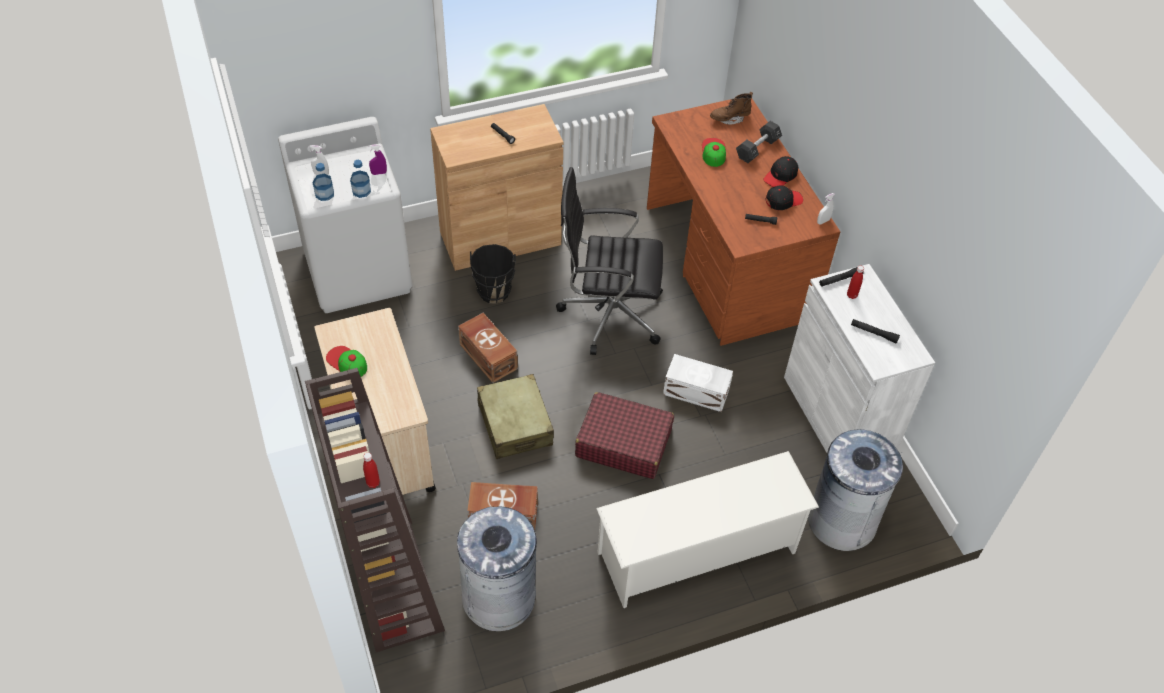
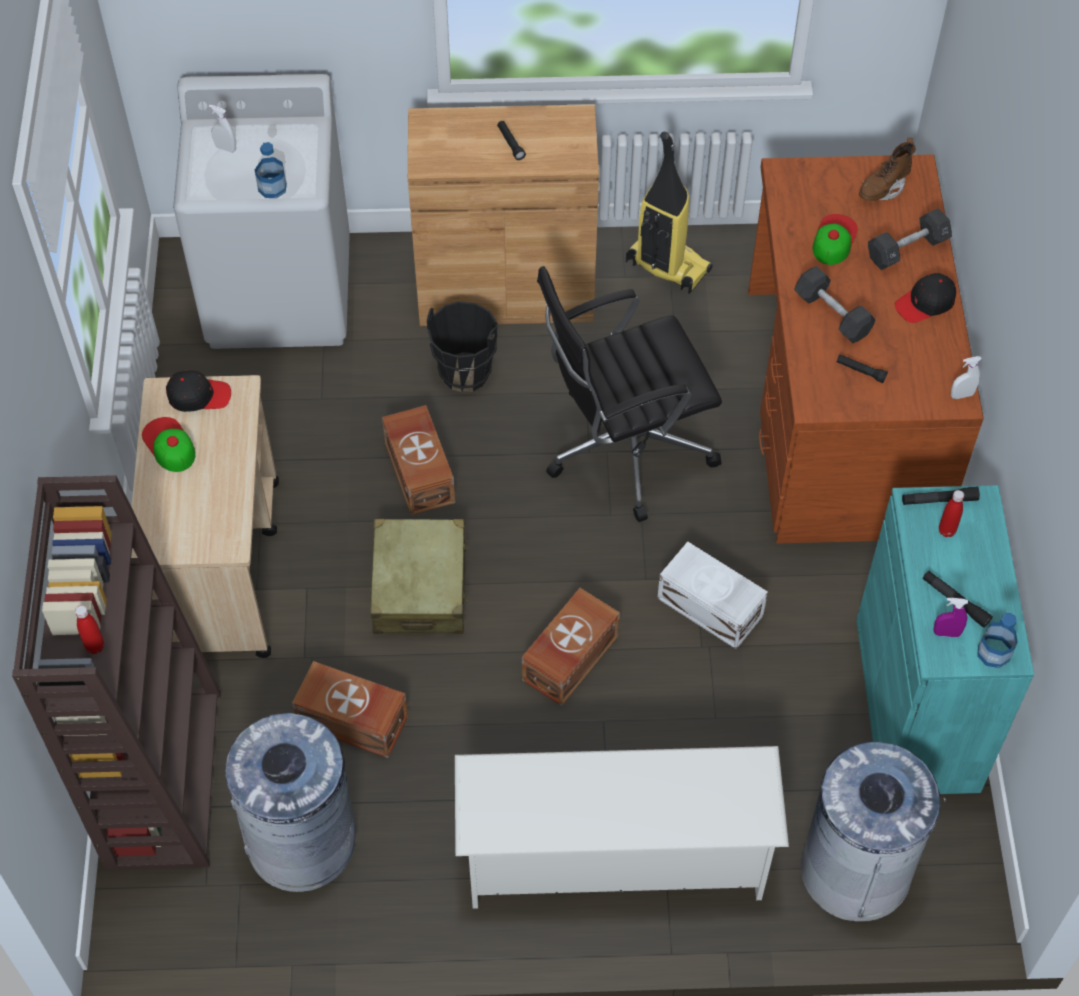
camera: 20 degrees right, 5 degrees up
(324, 194) = (218, 181): bottle -> bottle (993, 653)
(379, 173) = (308, 165): purple spray bottle -> purple spray bottle (946, 633)
(592, 204) = (666, 266): none -> vacuum cleaner
(608, 313) = (624, 449): black office chair -> black office chair turned 45 degrees counterclockwise
(623, 443) = (568, 658): red suitcase -> brown storage box
(729, 118) = (883, 188): brown boot -> brown boot turned 45 degrees counterclockwise
(730, 193) = (832, 314): none -> black dumbbell
(783, 201) = (912, 346): black cap -> black cap (199, 396)
(837, 416) = (916, 703): white cabinet -> turquoise cabinet

